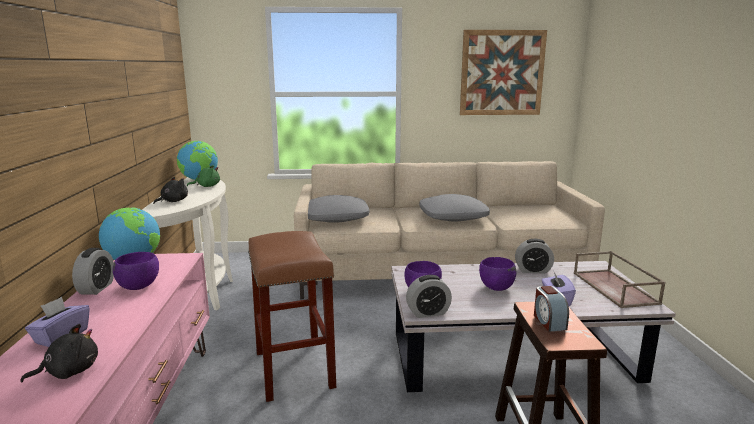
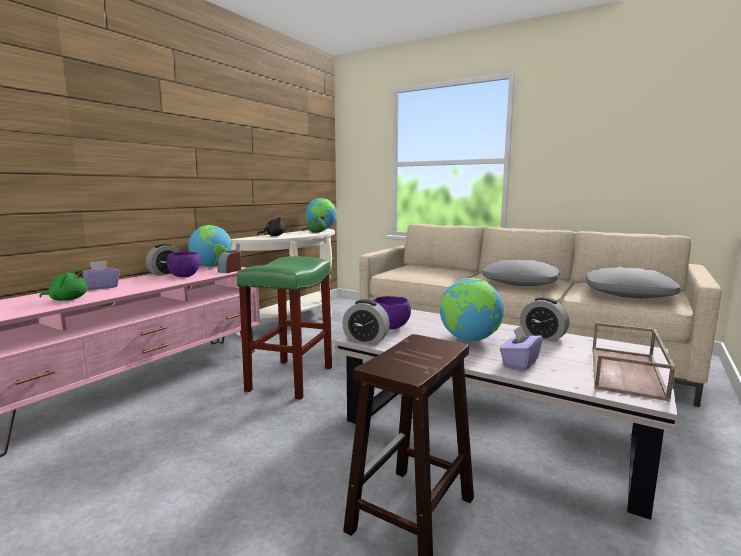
camera: 35 degrees right, 5 degrees down
(69, 372) = (67, 299): black plush toy -> green plush toy
(293, 369) = (290, 378): brown stool -> green stool
(336, 217) = (407, 270): grey pillow -> grey pillow (628, 293)
(496, 288) = (469, 340): purple bowl -> globe
(502, 73) = (631, 132): picture -> none
(548, 321) = (410, 352): alarm clock -> alarm clock (230, 271)

